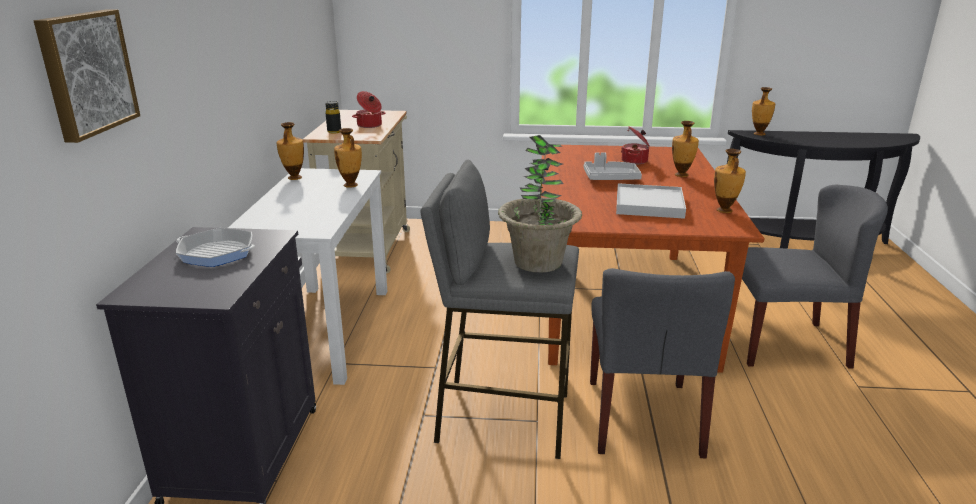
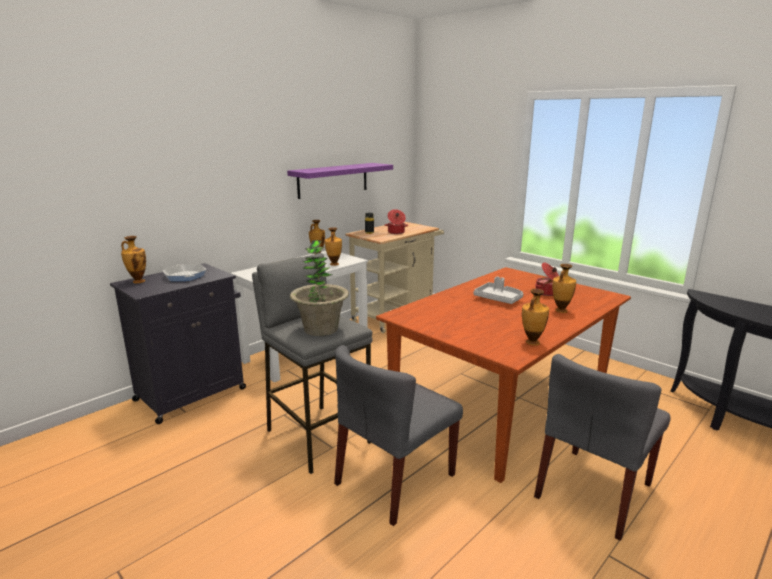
camera: 40 degrees right, 5 degrees down
(86, 73) = (132, 173): picture -> none
(281, 56) = (333, 180): none -> purple shelf
(649, 204) = (483, 322): white tray -> none
(759, 134) = (713, 298): vase -> vase (138, 281)
(785, 344) = (593, 491): grey chair -> grey chair turned 90 degrees clockwise

